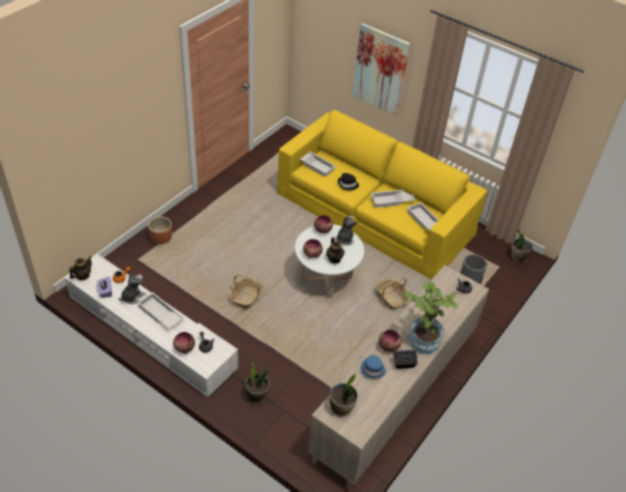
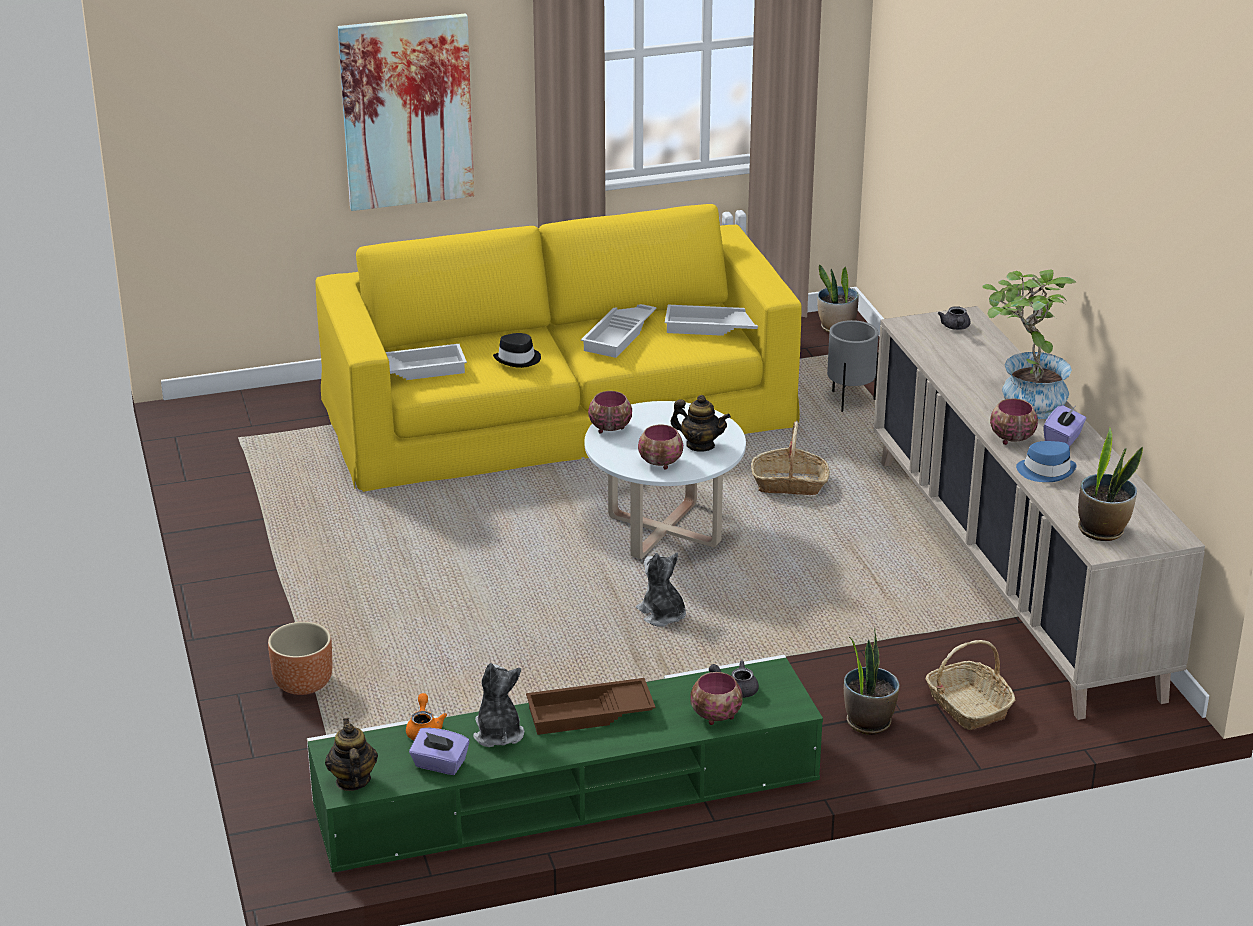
camera: 50 degrees left, 15 degrees down
(151, 332) = (566, 794): white tv stand -> green tv stand
(160, 314) = (589, 714): white tray -> brown tray
(246, 296) = (605, 638): basket -> basket (967, 705)
(344, 239) = (661, 416): plush toy -> plush toy (662, 615)
(404, 364) = (1063, 439): black tissue box -> purple tissue box

